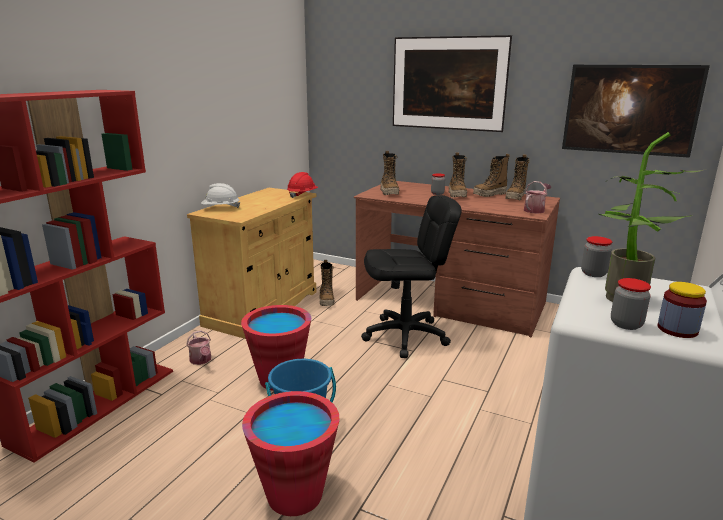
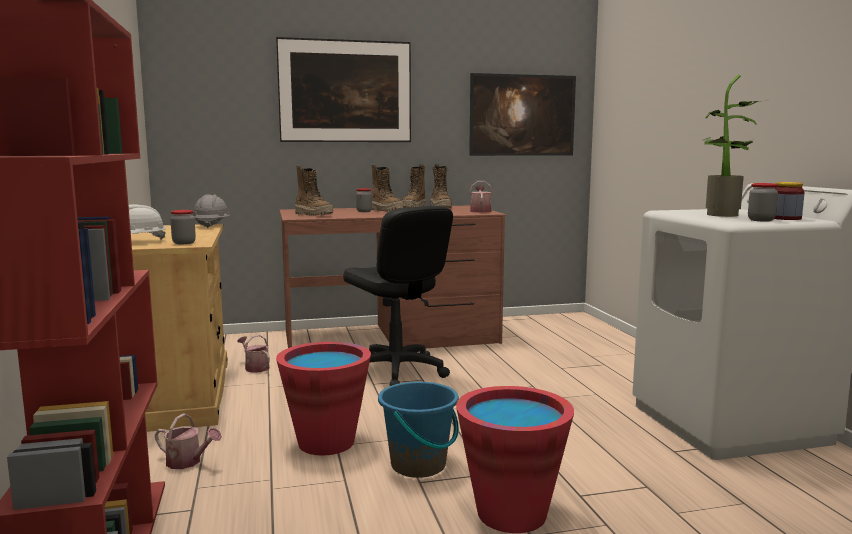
camera: 40 degrees left, 10 degrees down
(302, 195) = (211, 225): red hard hat -> grey hard hat
(327, 300) = (255, 367): boot -> watering can
(405, 336) = (396, 371): black office chair -> black office chair turned 105 degrees clockwise
(593, 273) = (669, 211): jar -> jar (184, 243)

